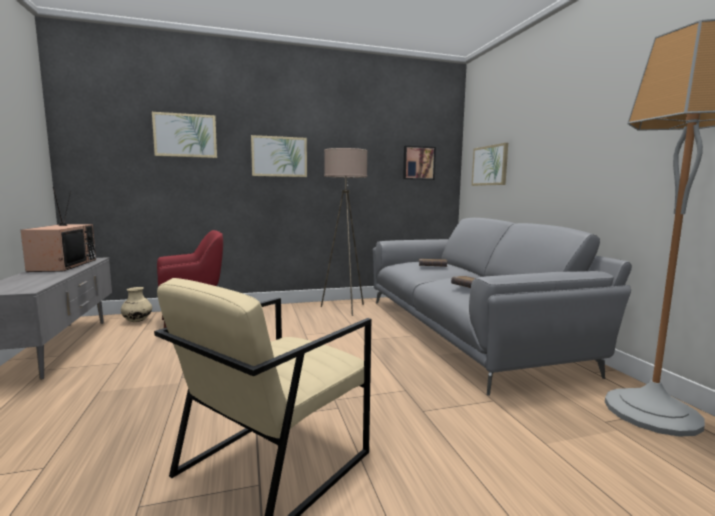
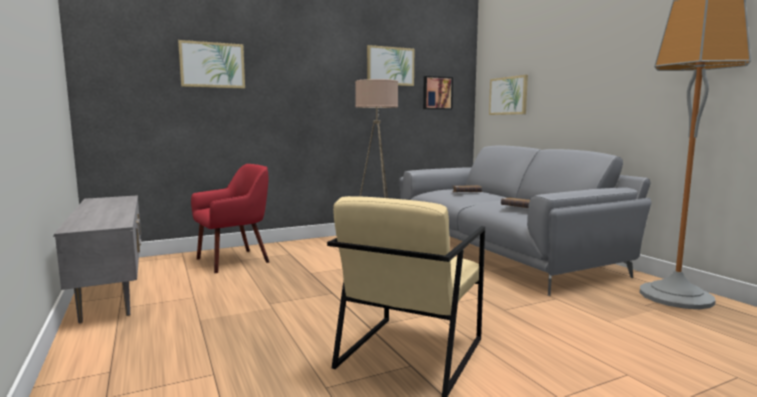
camera: 10 degrees left, 0 degrees up
(62, 265) = (103, 204): television -> none
(137, 321) = (171, 262): beige vase -> none
(279, 156) = (306, 87): picture -> picture (390, 66)

